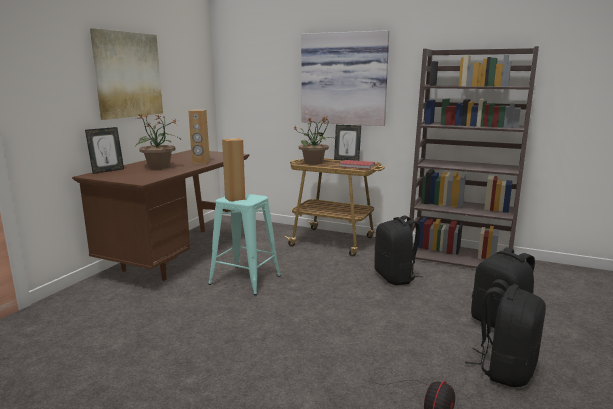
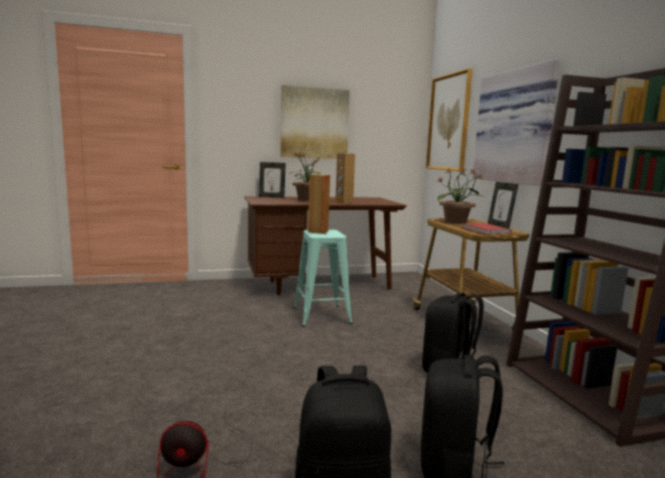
camera: 50 degrees right, 5 degrees down
(250, 70) = (449, 123): none -> picture

